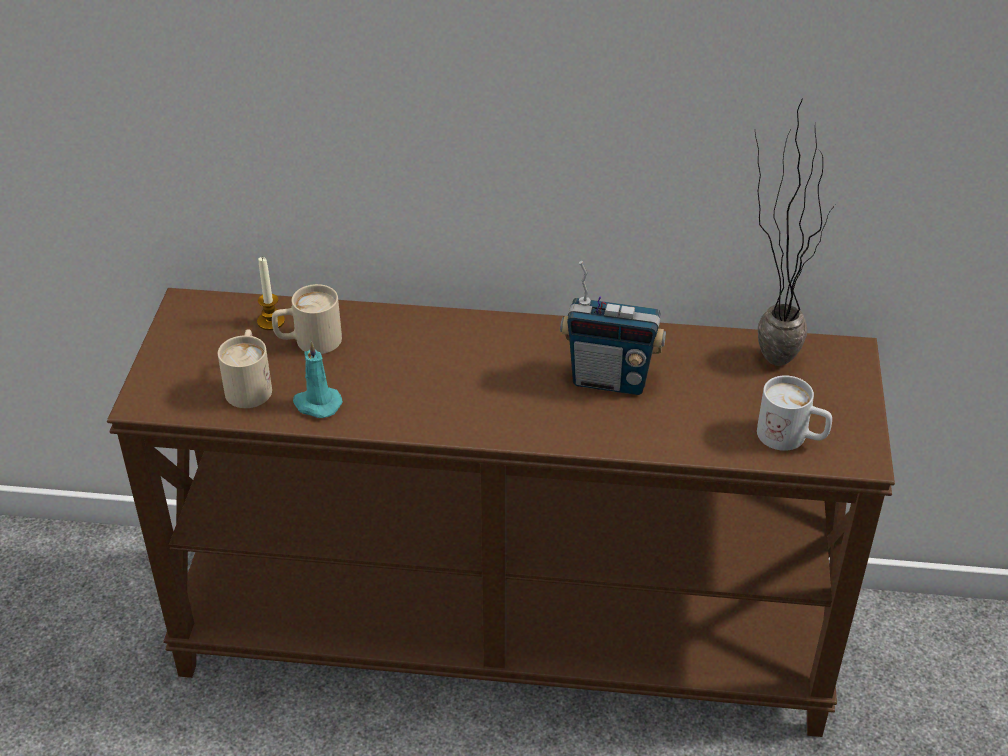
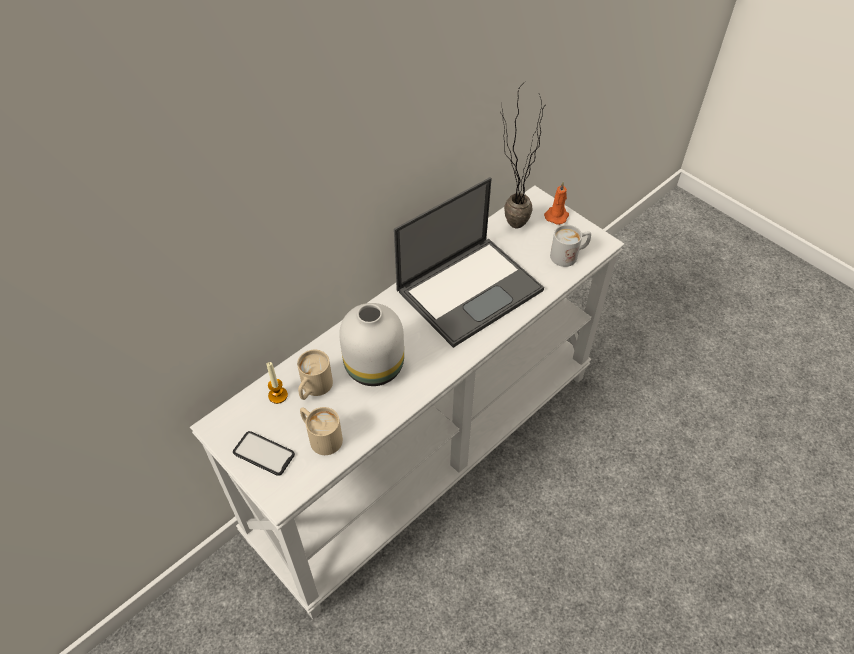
camera: 50 degrees left, 10 degrees up
(185, 357) = (264, 453): none -> phone
(316, 404) = (367, 415): turquoise candle -> none
(393, 368) = (374, 365): none -> white vase
(506, 633) = (426, 451): brown console table -> white console table
(609, 380) = (470, 289): radio -> laptop
(849, 388) = (557, 215): none -> orange candle

